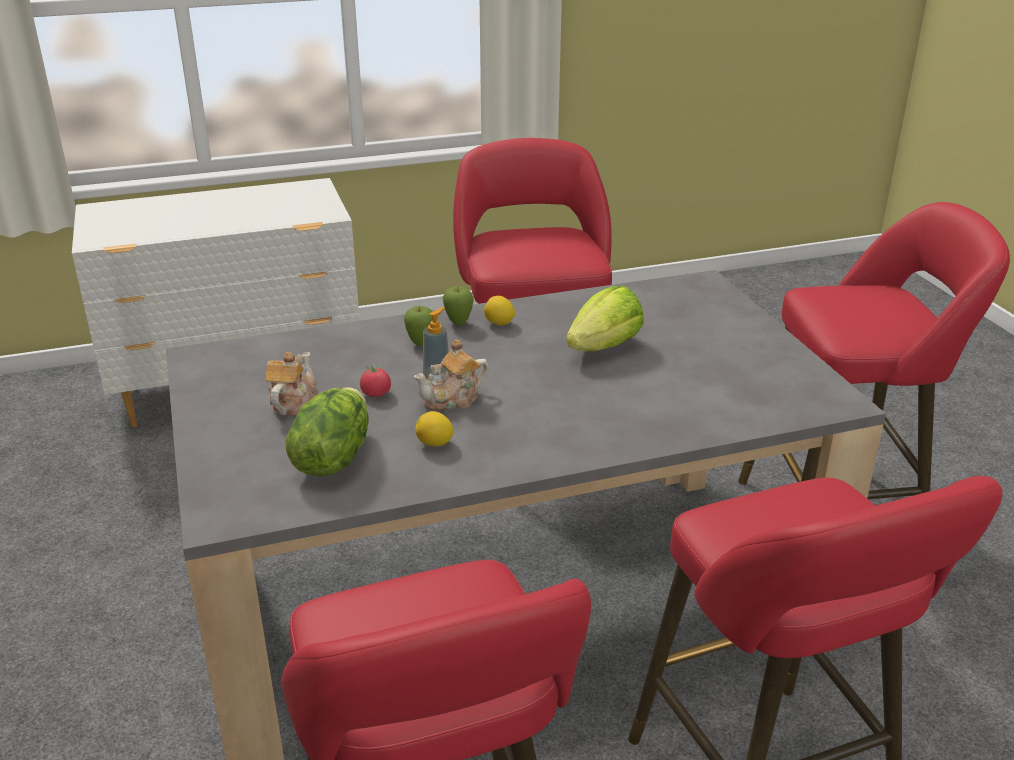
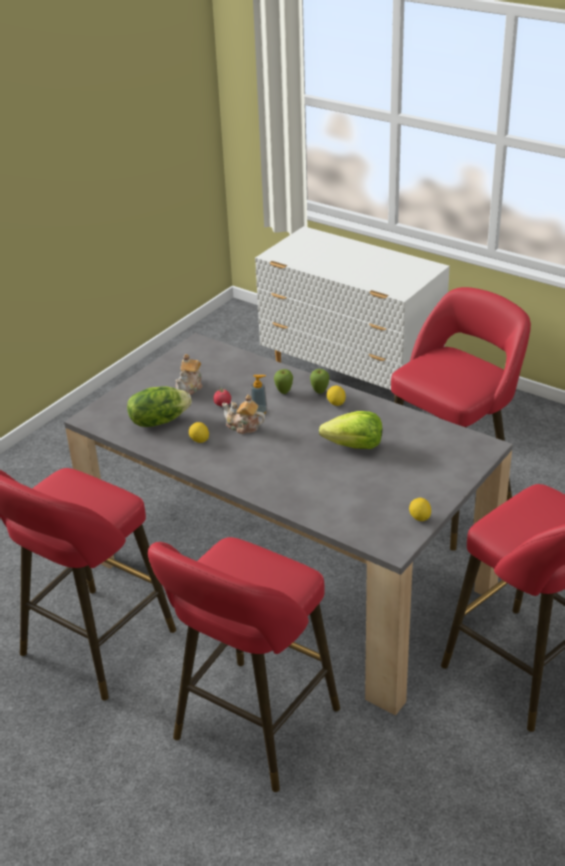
camera: 55 degrees right, 5 degrees up
(292, 401) = (190, 387): teapot -> teapot turned 135 degrees clockwise
(797, 365) = (419, 518): none -> lemon

